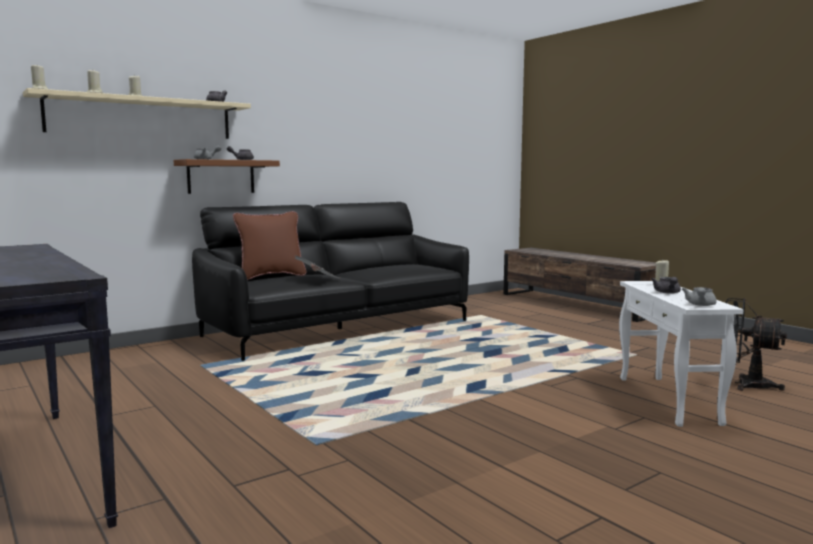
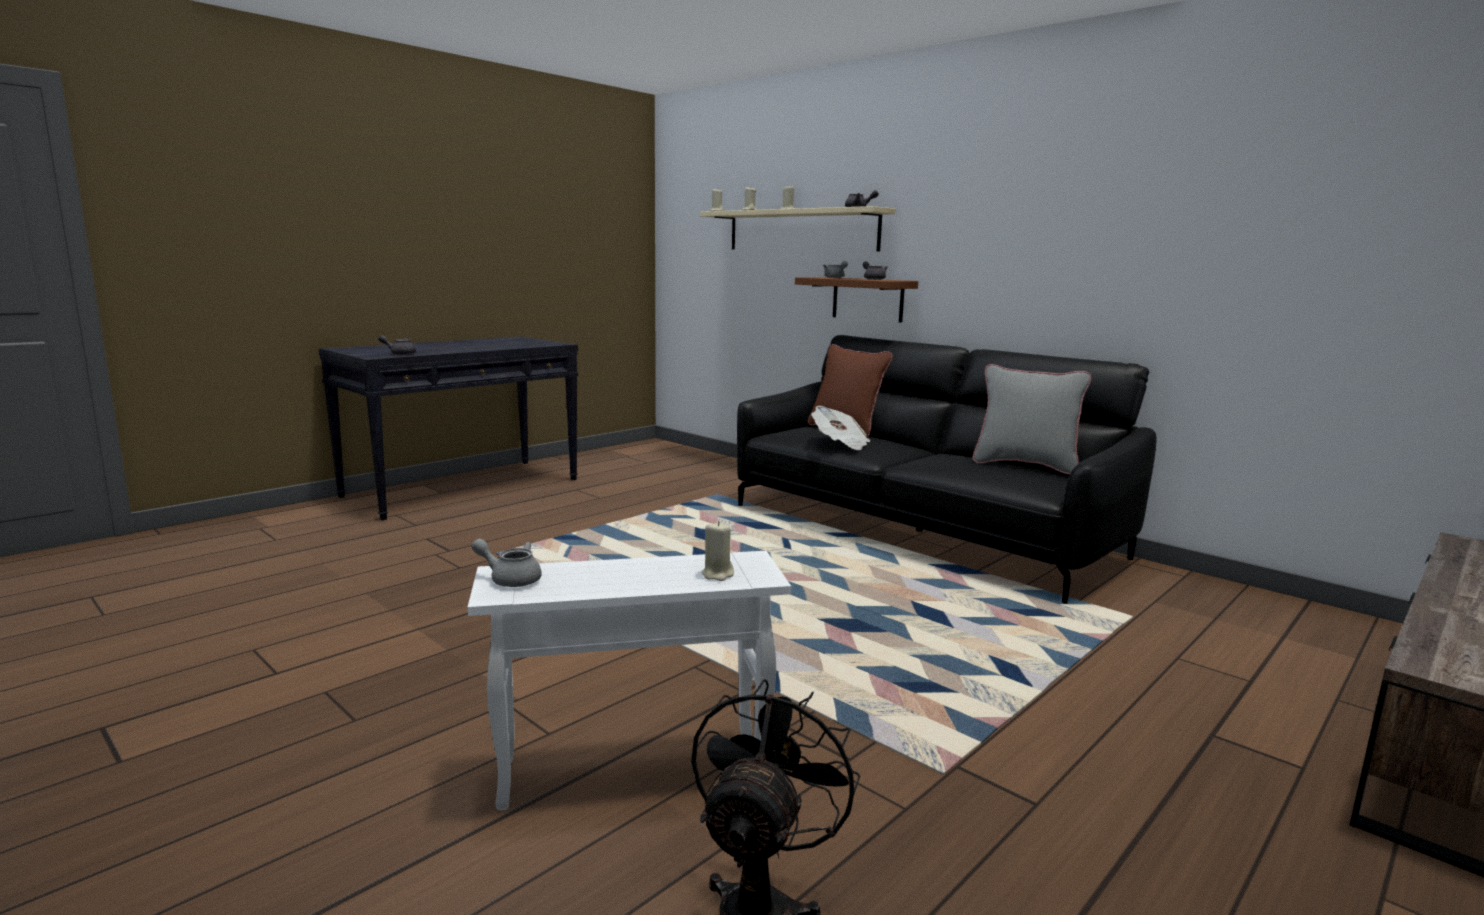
camera: 80 degrees right, 5 degrees up
(395, 264) = (1025, 465): none -> grey pillow
(667, 293) = (634, 571): grey teapot -> grey teapot (399, 353)

